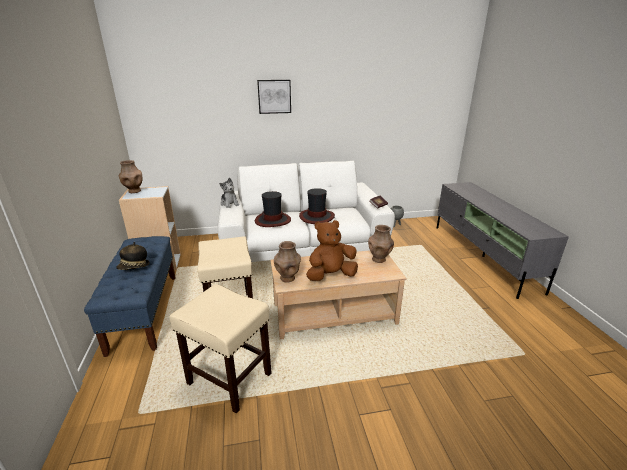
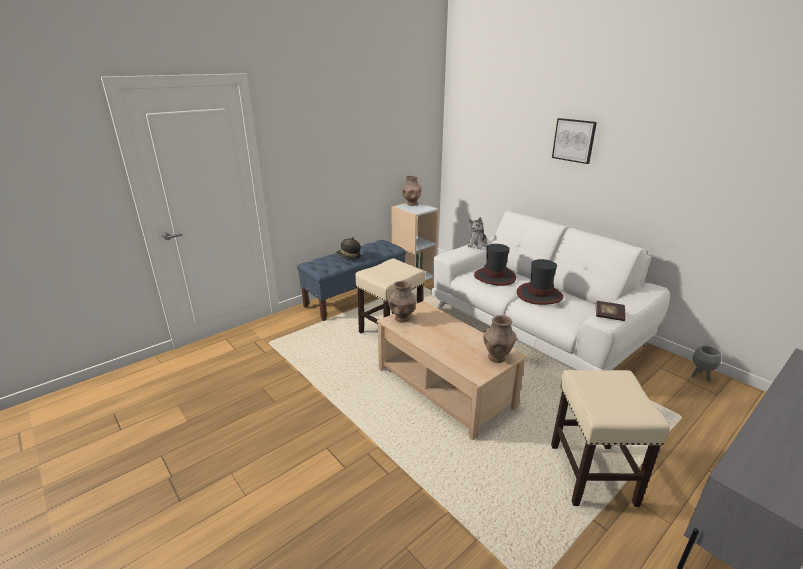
camera: 60 degrees right, 0 degrees up
(228, 378) = (319, 363): beige stool -> beige stool (591, 473)
(331, 276) = (430, 338): brown plush toy -> none

